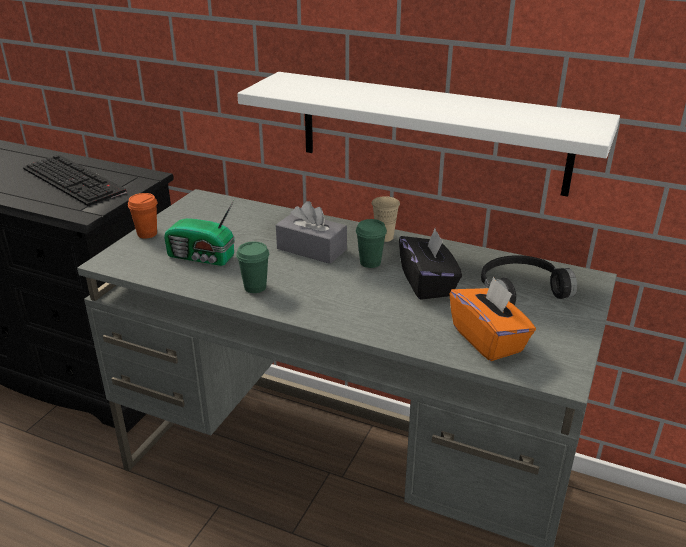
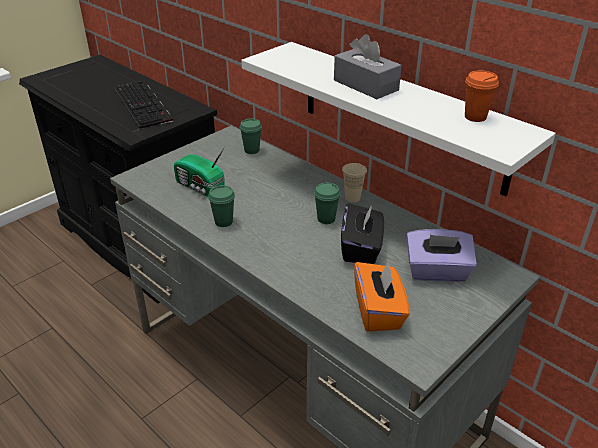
camera: 20 degrees right, 5 degrees up
(147, 234) = (173, 159): orange cup -> orange cup (475, 117)
(238, 210) = (251, 150): none -> green cup
(311, 249) = (287, 197): grey tissue box -> grey tissue box (365, 85)
(519, 290) = (437, 272): black headphones -> purple tissue box

